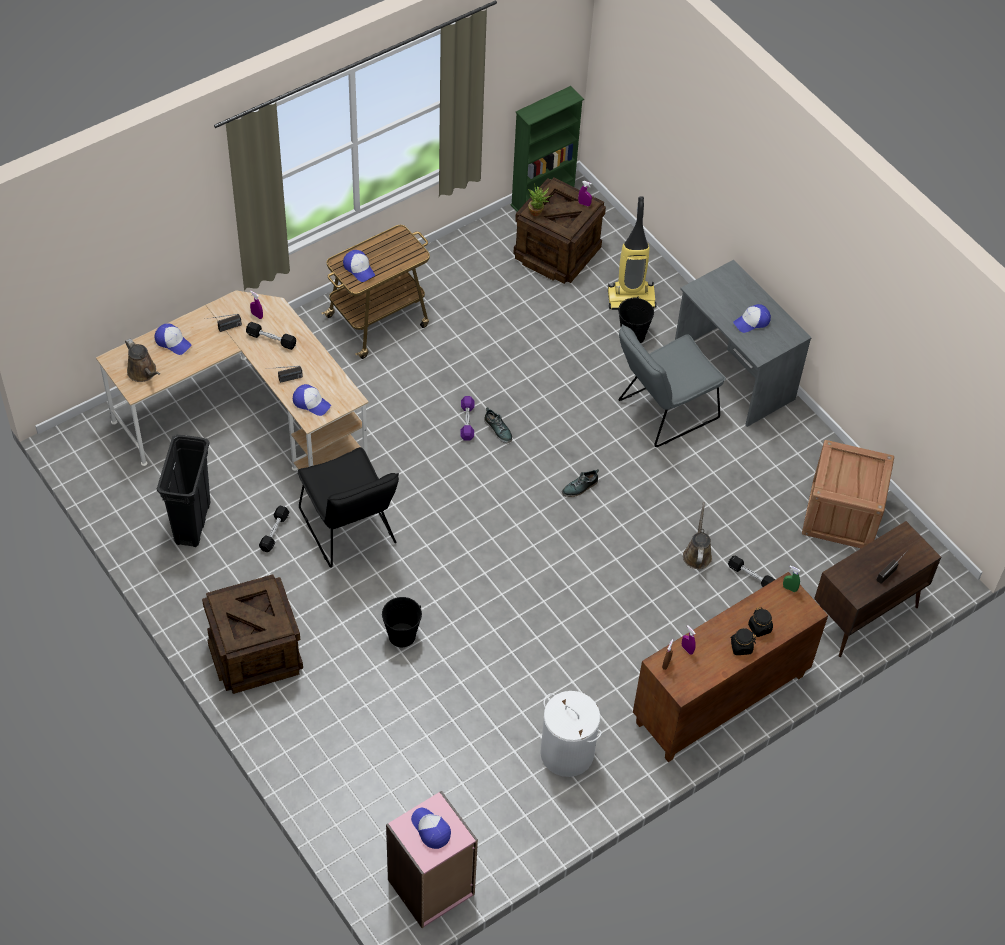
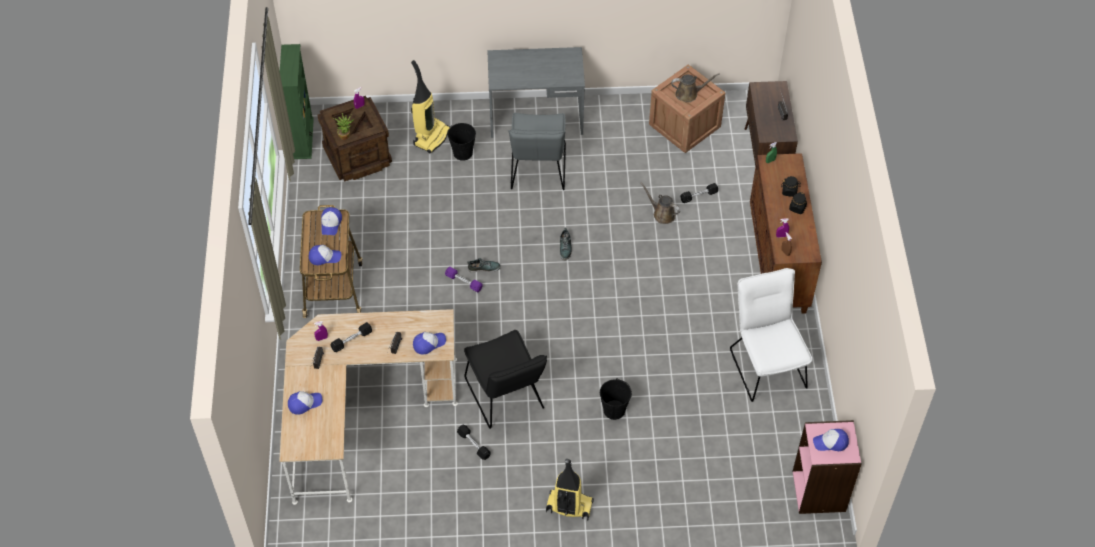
camera: 55 degrees left, 0 degrees up
(143, 372) = (319, 436): brown watering can -> brown watering can (689, 94)
(192, 523) = (428, 493): black trash can -> none
(254, 653) = (568, 507): crate -> vacuum cleaner
(350, 531) = (506, 398): black chair -> black chair turned 60 degrees clockwise
(567, 753) = (766, 363): white laundry basket -> white chair
(752, 322) = (546, 68): cap -> cap (331, 223)

